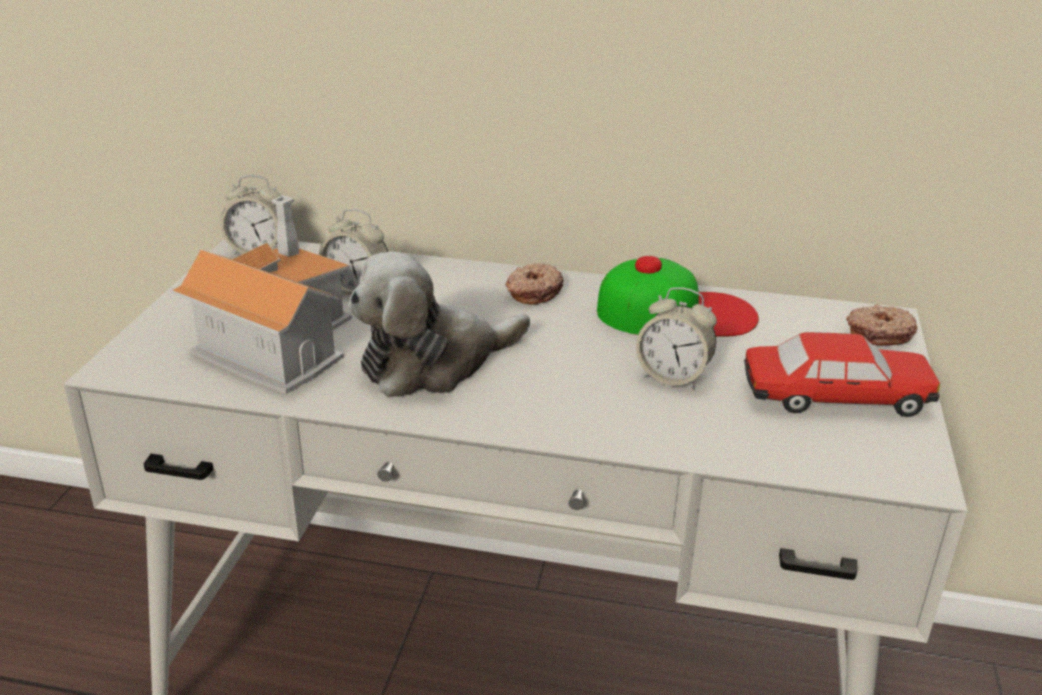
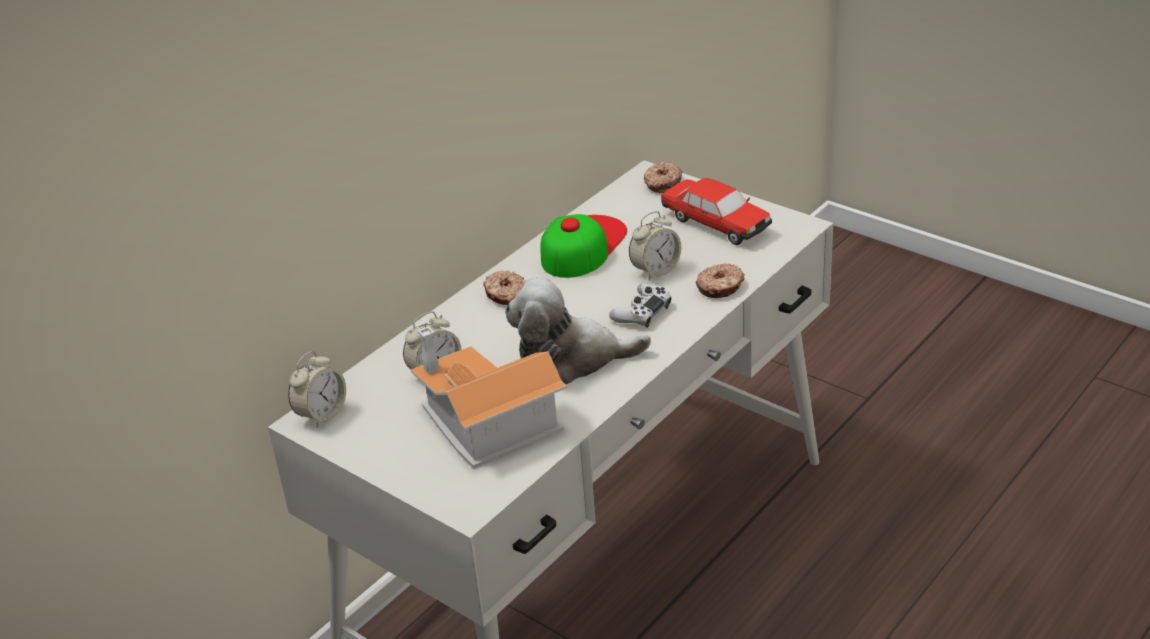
camera: 60 degrees left, 5 degrees up
(433, 363) = (571, 359): plush toy -> plush toy turned 90 degrees clockwise
(569, 389) = (642, 312): none -> white game controller
(681, 439) = (720, 287): none -> donut
(835, 397) = (715, 223): toy car -> toy car turned 105 degrees clockwise

